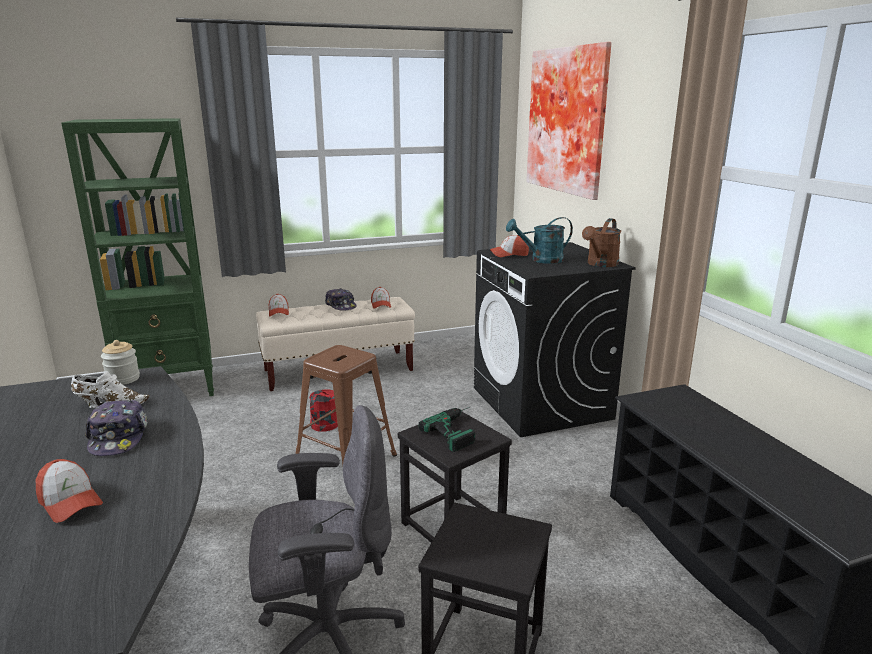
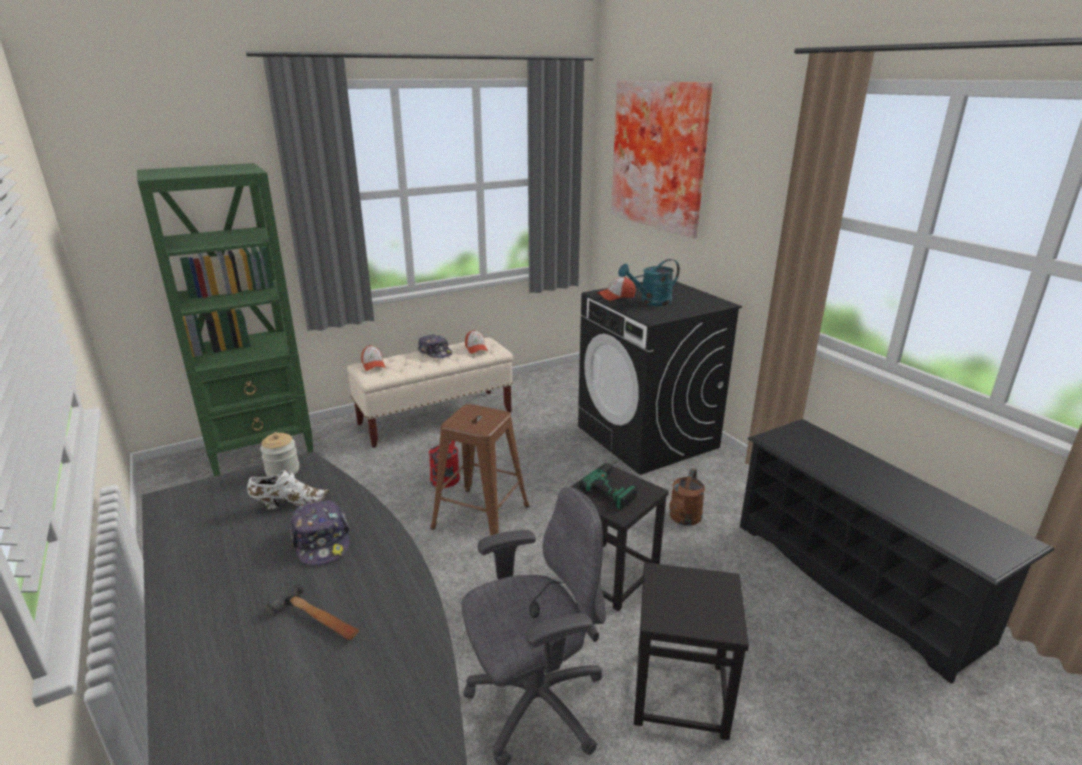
camera: 10 degrees left, 5 degrees up
(70, 502) = (316, 620): cap -> hammer
(600, 264) = (708, 304): brown watering can -> brown watering can (684, 519)

